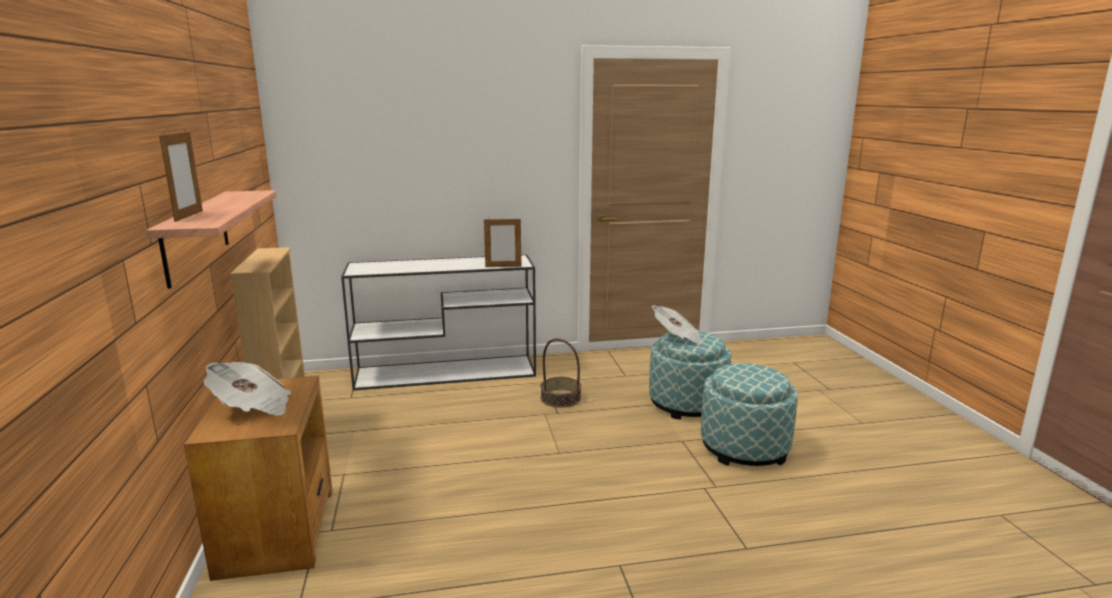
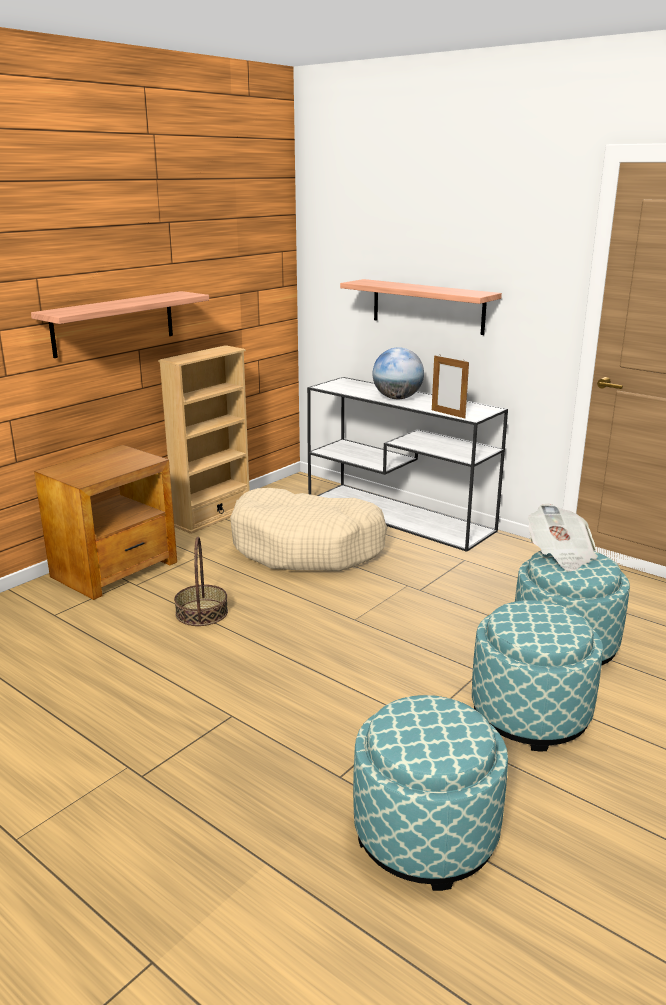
camera: 50 degrees right, 5 degrees up
(189, 216) = (81, 306): picture frame -> none
(252, 407) = (98, 464): newspaper -> none
(425, 423) = (307, 547): none -> beige dog bed
(437, 182) = (427, 306): none -> shelf
(438, 266) = (397, 398): none -> globe
(560, 398) = (448, 579): basket -> basket (201, 612)
(835, 542) = (425, 834): none -> ottoman

